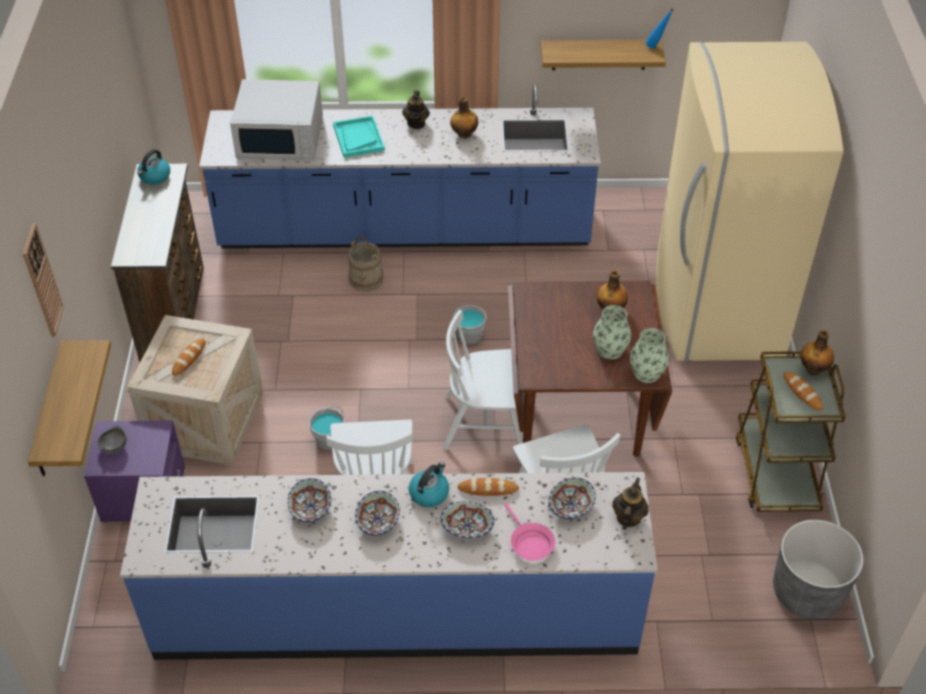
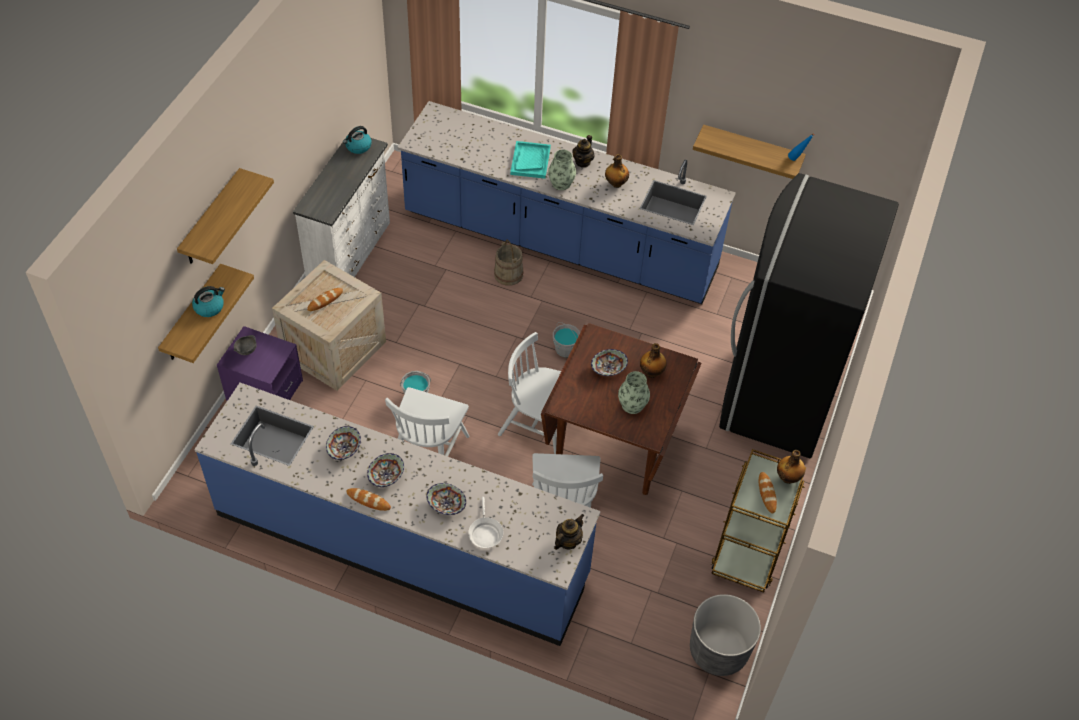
camera: 20 degrees right, 5 degrees up
(42, 281) = (211, 219): wall clock -> shelf
(175, 313) = (351, 254): brown dresser -> white dresser
(281, 138) = (470, 142): white microwave -> none
(429, 493) = (433, 468): kettle -> kettle (209, 307)
(488, 489) = (477, 481): bread -> bread (368, 500)
(529, 543) = (485, 533): pink frying pan -> white frying pan
(570, 506) = (530, 516): bowl -> bowl (608, 368)
(646, 373) = (650, 434): vase -> vase (561, 183)
(715, 306) = (779, 392): beige fridge -> black fridge

